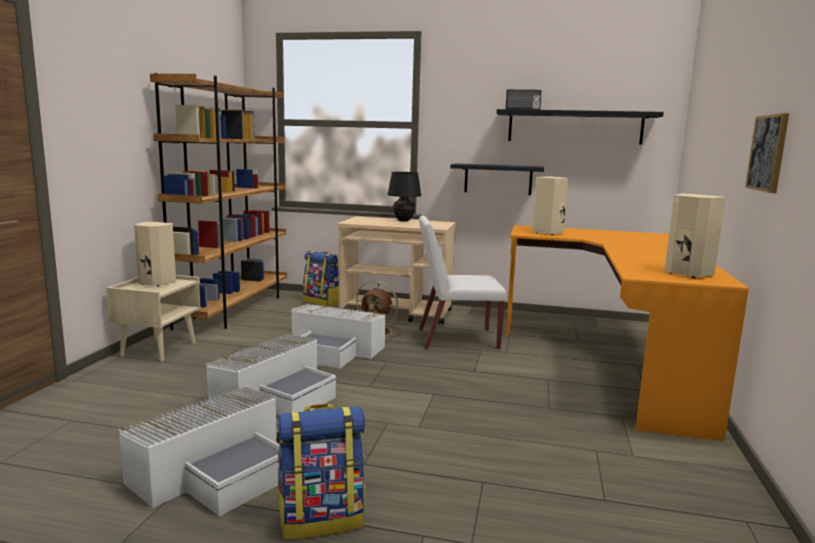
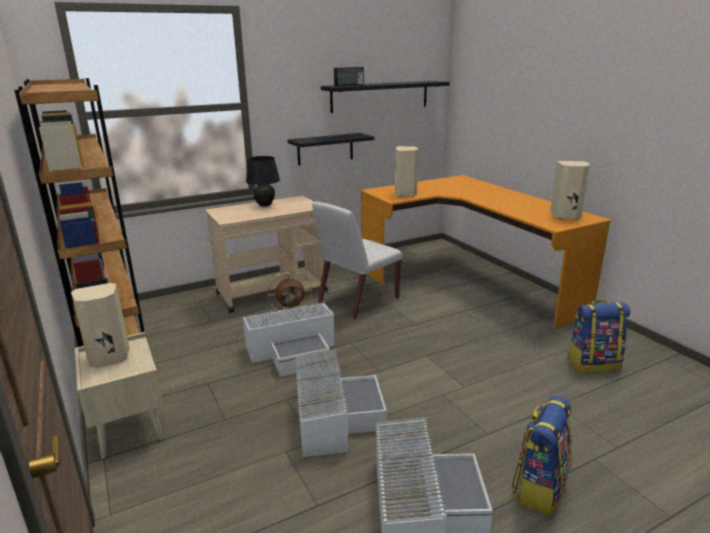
camera: 40 degrees left, 10 degrees up
(322, 302) = (187, 304): backpack -> backpack (593, 364)
(768, 153) = (609, 130): picture -> none

